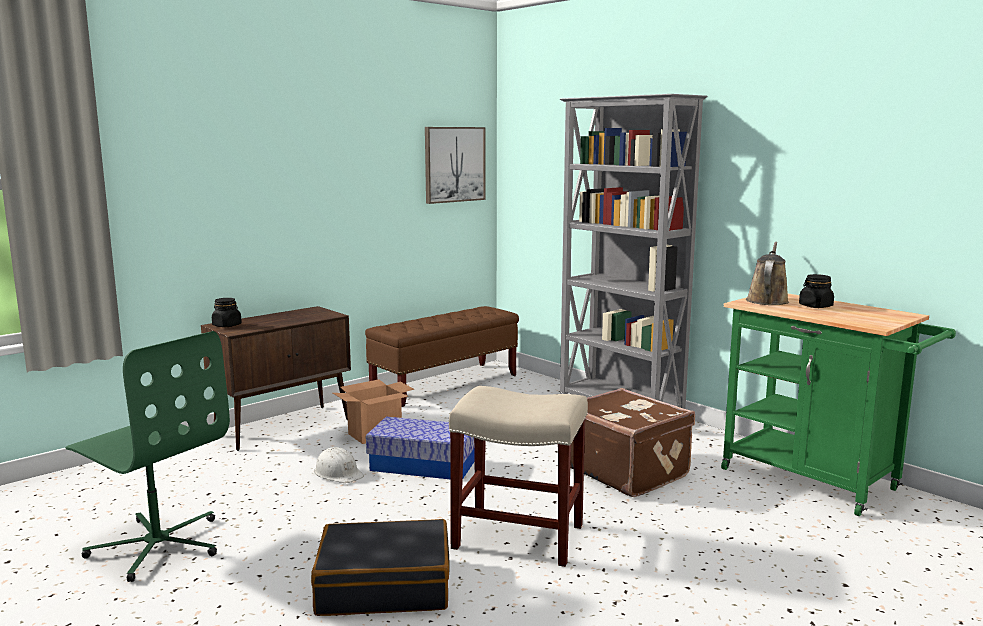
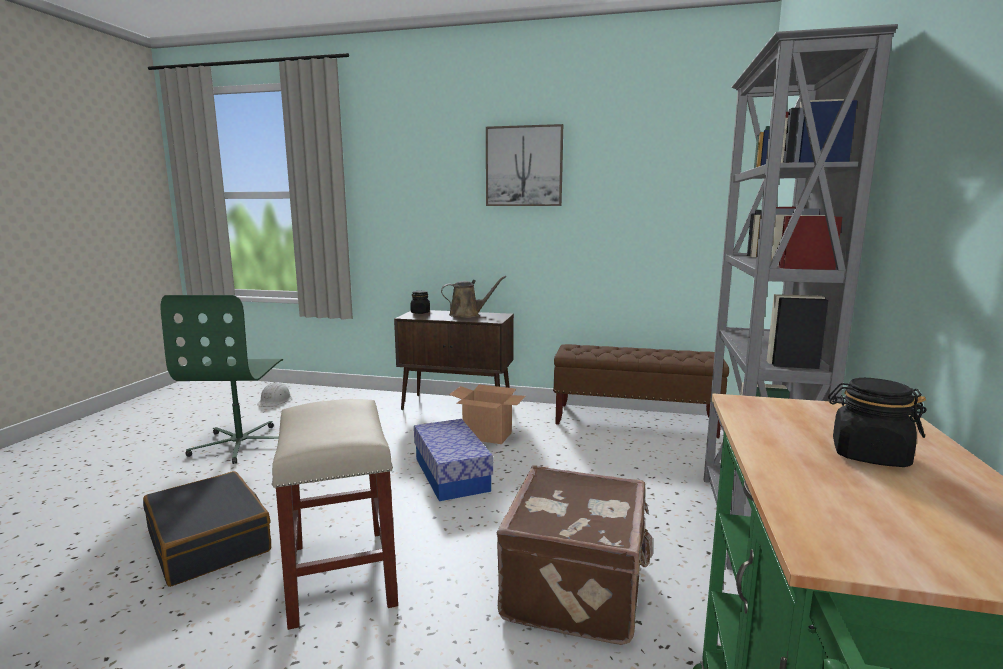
camera: 55 degrees right, 0 degrees up
(338, 473) = (399, 451): white hard hat -> white hard hat (275, 400)
(454, 164) = (692, 189): picture -> picture (524, 166)
(767, 300) = (809, 414): brown watering can -> brown watering can (467, 315)

